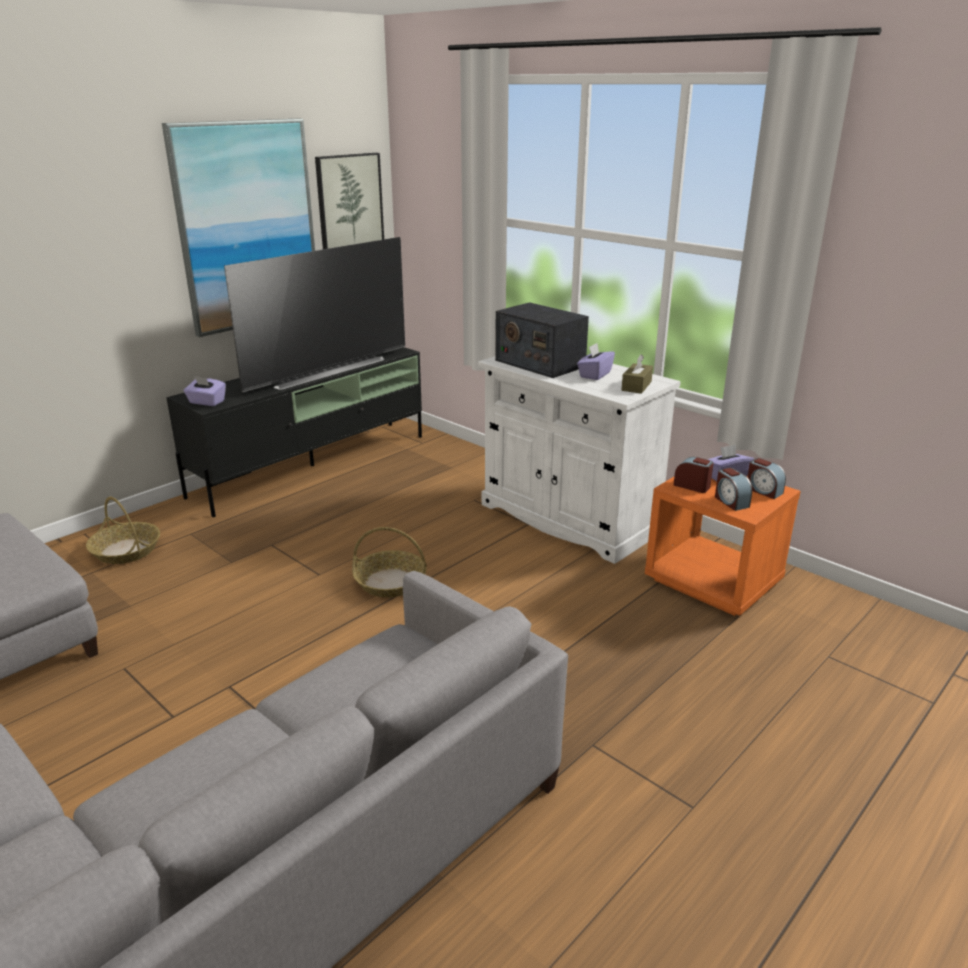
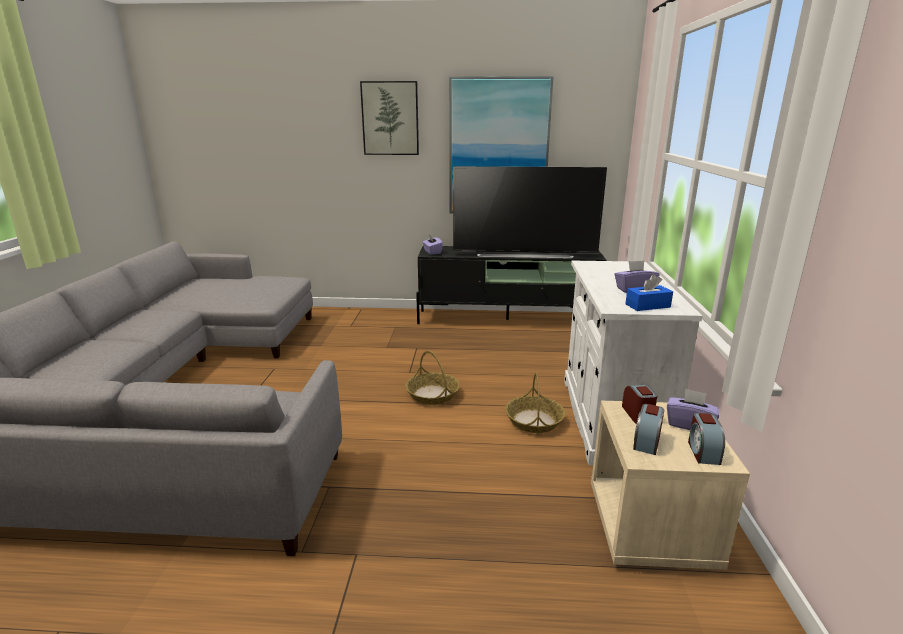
camera: 50 degrees right, 5 degrees down
(126, 551) = (361, 323): basket -> basket (534, 421)
(349, 204) = (587, 141): picture -> picture (390, 118)
(539, 363) = (611, 272): radio -> none
(636, 386) = (647, 306): brown tissue box -> blue tissue box
(714, 581) = (651, 529): orange nightstand -> beige nightstand

